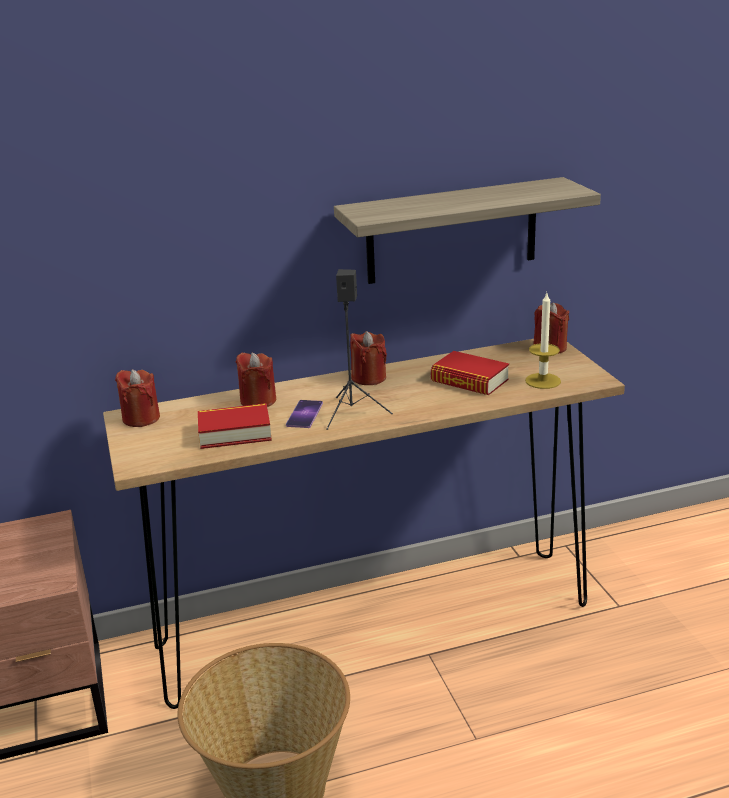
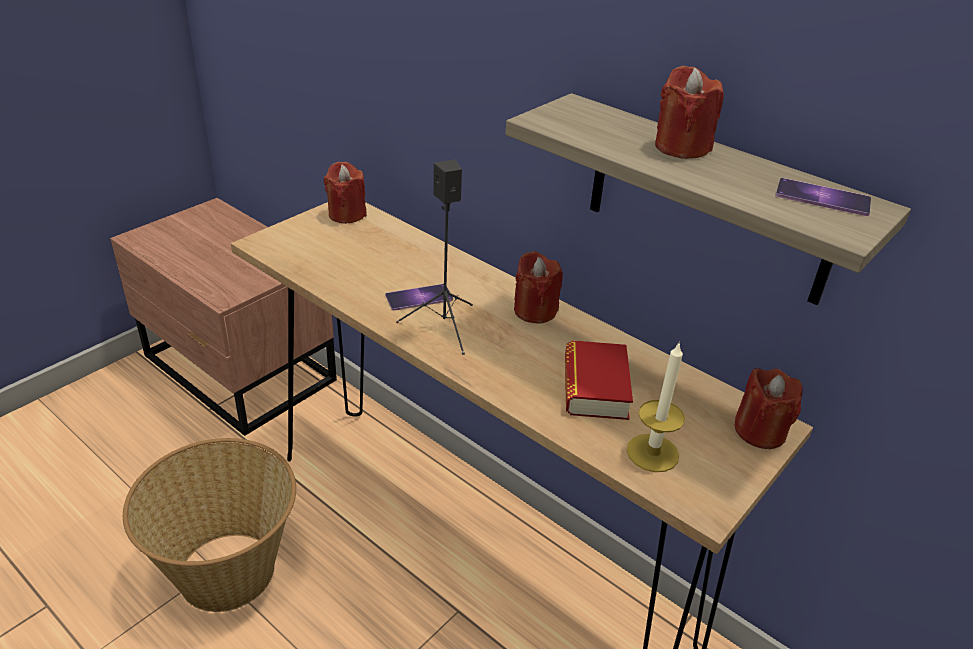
camera: 55 degrees right, 10 degrees up
(235, 433) = (352, 271): book -> none
(258, 400) = (427, 261): red candle -> red candle (681, 147)
(538, 186) = (822, 197): none -> phone

